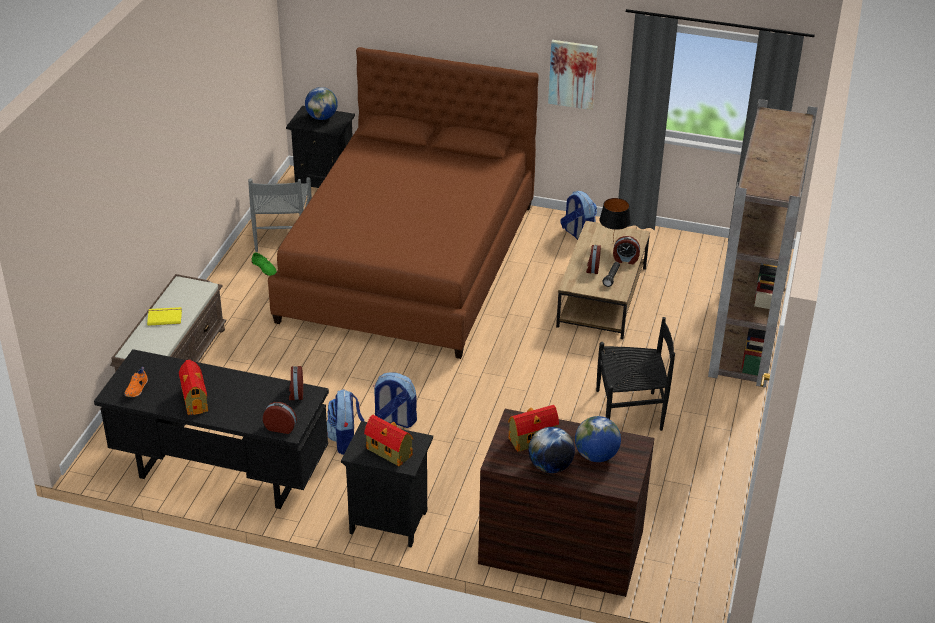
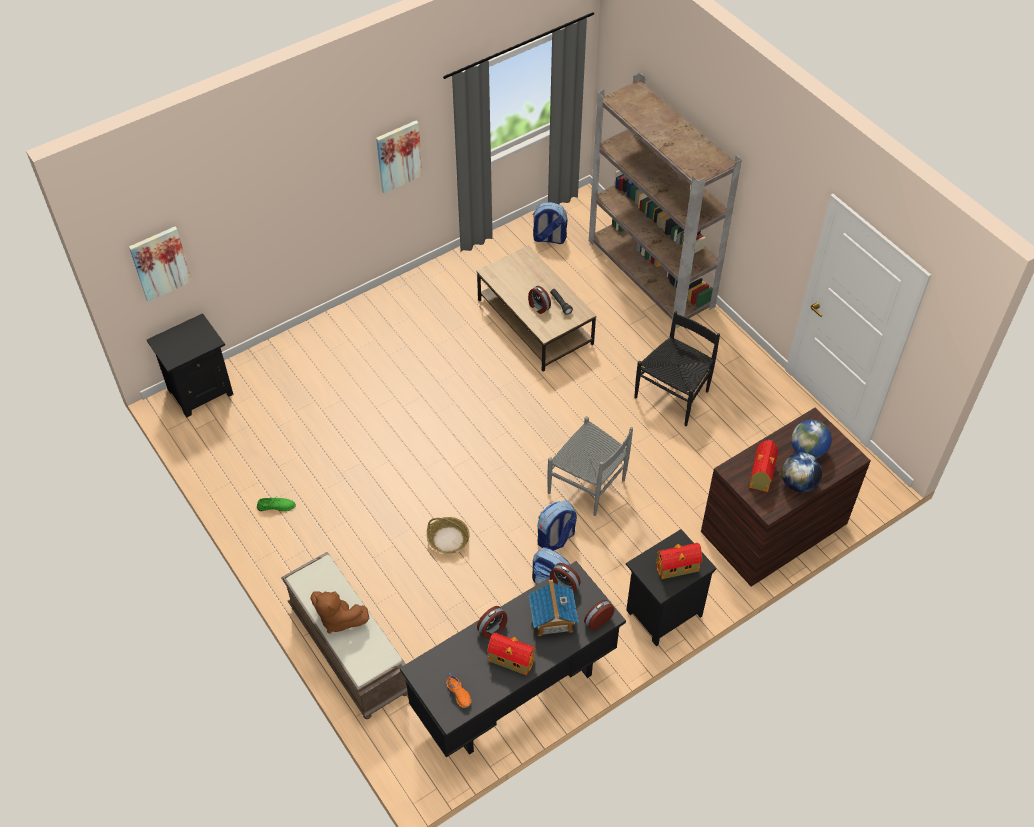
camera: 50 degrees left, 15 degrees up
(164, 317) = (338, 619): yellow book -> brown plush toy
(256, 403) = (552, 618): none -> toy house
(281, 238) = (246, 469): grey chair -> grey chair (588, 485)
(322, 117) = (182, 338): globe -> none
(328, 364) = (448, 539): none -> basket
(330, 39) = (160, 263): none -> picture
(410, 261) = (372, 405): brown bed -> none
(578, 235) = (448, 283): backpack -> backpack (548, 239)
(612, 244) = (521, 276): black table lamp -> none
(625, 260) = (547, 282): alarm clock -> alarm clock (493, 628)

